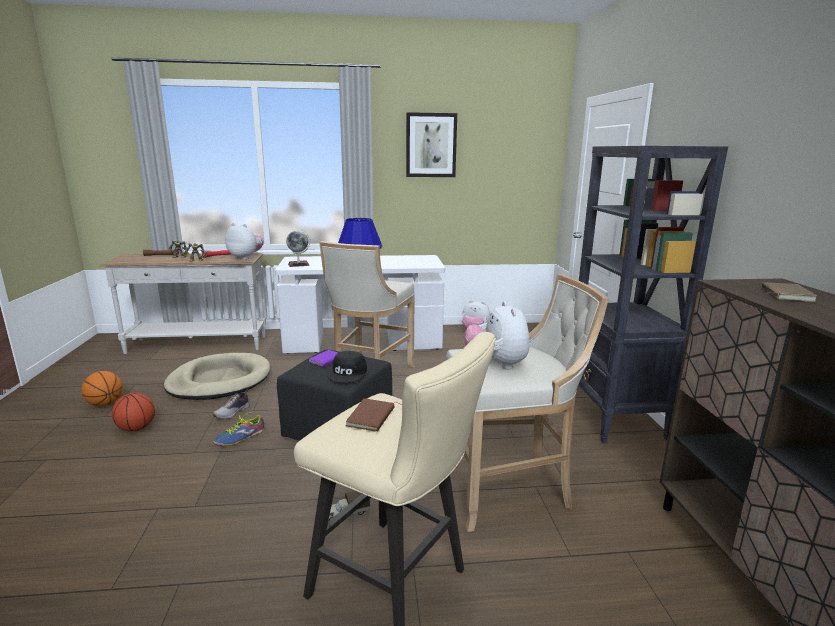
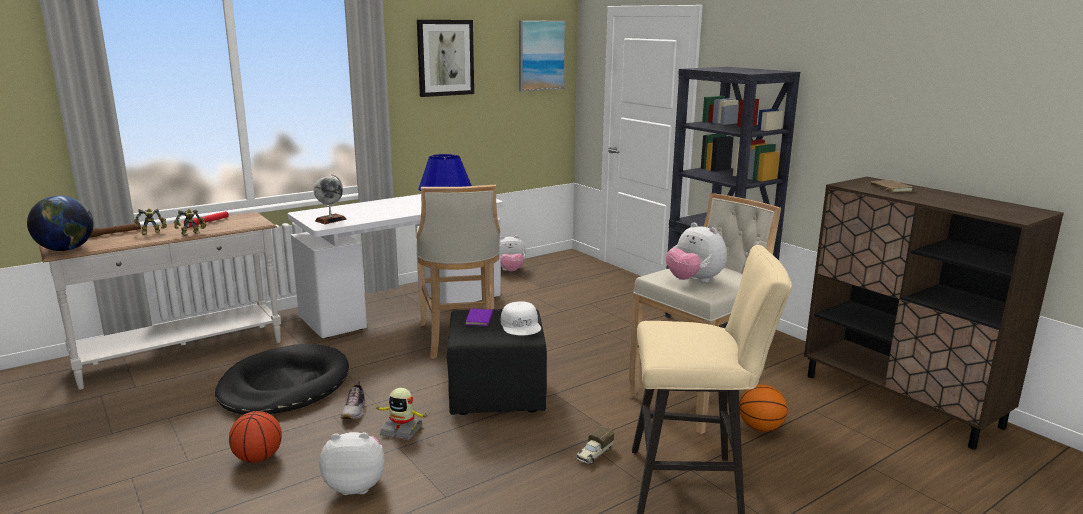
camera: 30 degrees left, 0 degrees up
(105, 404) = (164, 448): basketball -> basketball (760, 428)
(120, 260) = (66, 249): none -> globe
(219, 381) = (284, 385): beige dog bed -> black dog bed
(240, 437) = (402, 430): shoe -> toy robot
(246, 257) = (252, 220): plush toy -> plush toy (356, 486)
(348, 373) = (521, 325): black cap -> white cap
(372, 418) = (683, 335): brown book -> none
(526, 146) = (541, 55): none -> picture

